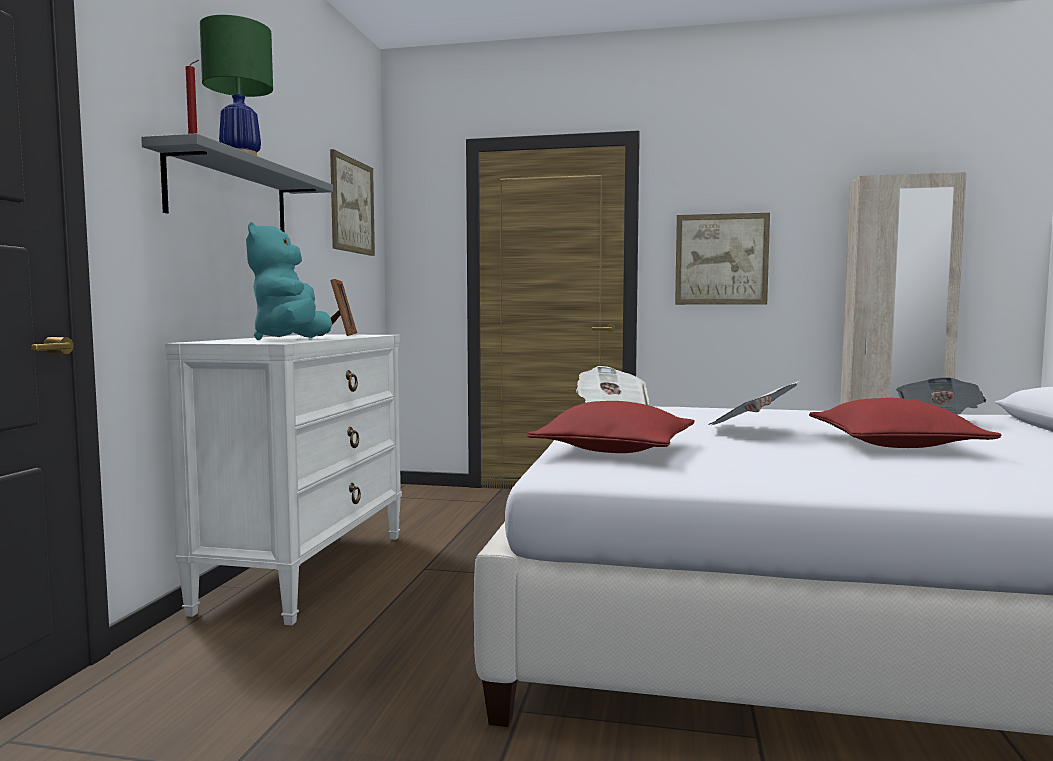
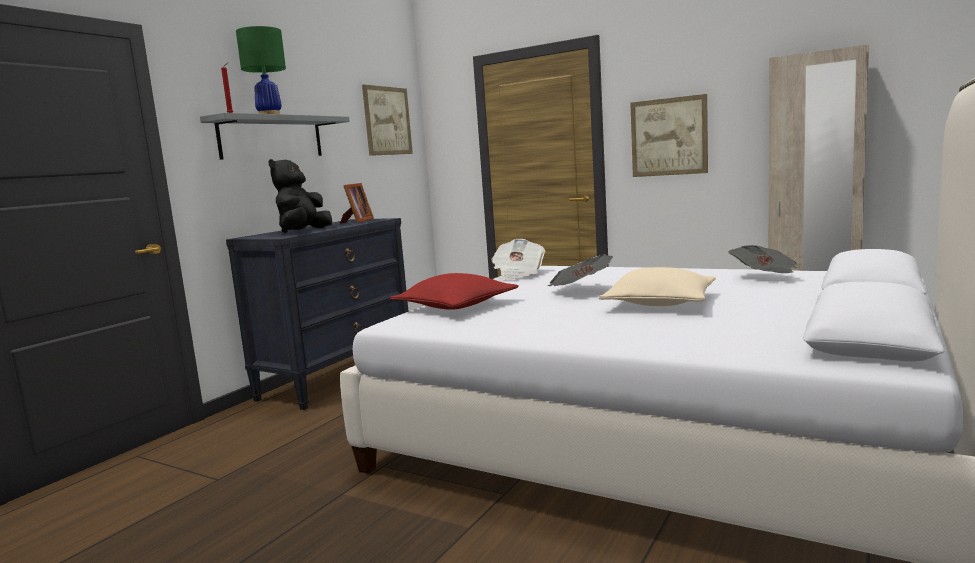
camera: 20 degrees right, 5 degrees up
(291, 340) = (303, 231): turquoise plush toy -> black plush toy
(307, 570) = (338, 377): white dresser -> black dresser
(894, 445) = (659, 303): red pillow -> beige pillow

